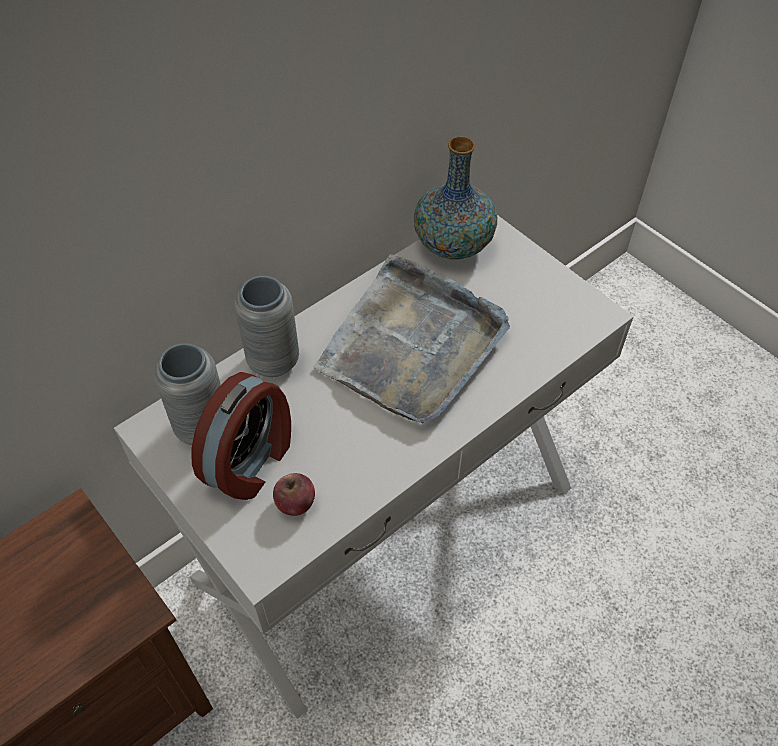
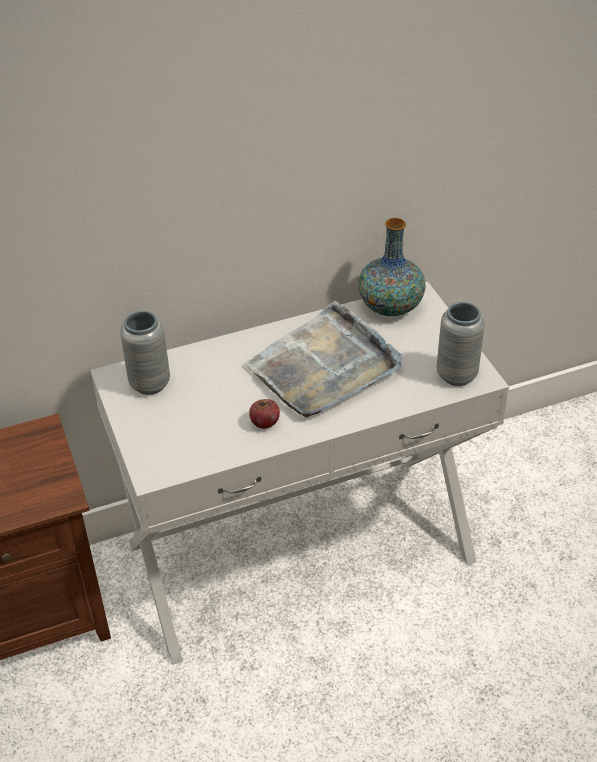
camera: 20 degrees right, 10 degrees down
(252, 461) = (174, 412): alarm clock -> none
(273, 361) = (218, 354): grey vase -> grey vase (456, 375)
(295, 503) = (192, 444): apple -> apple (264, 423)

